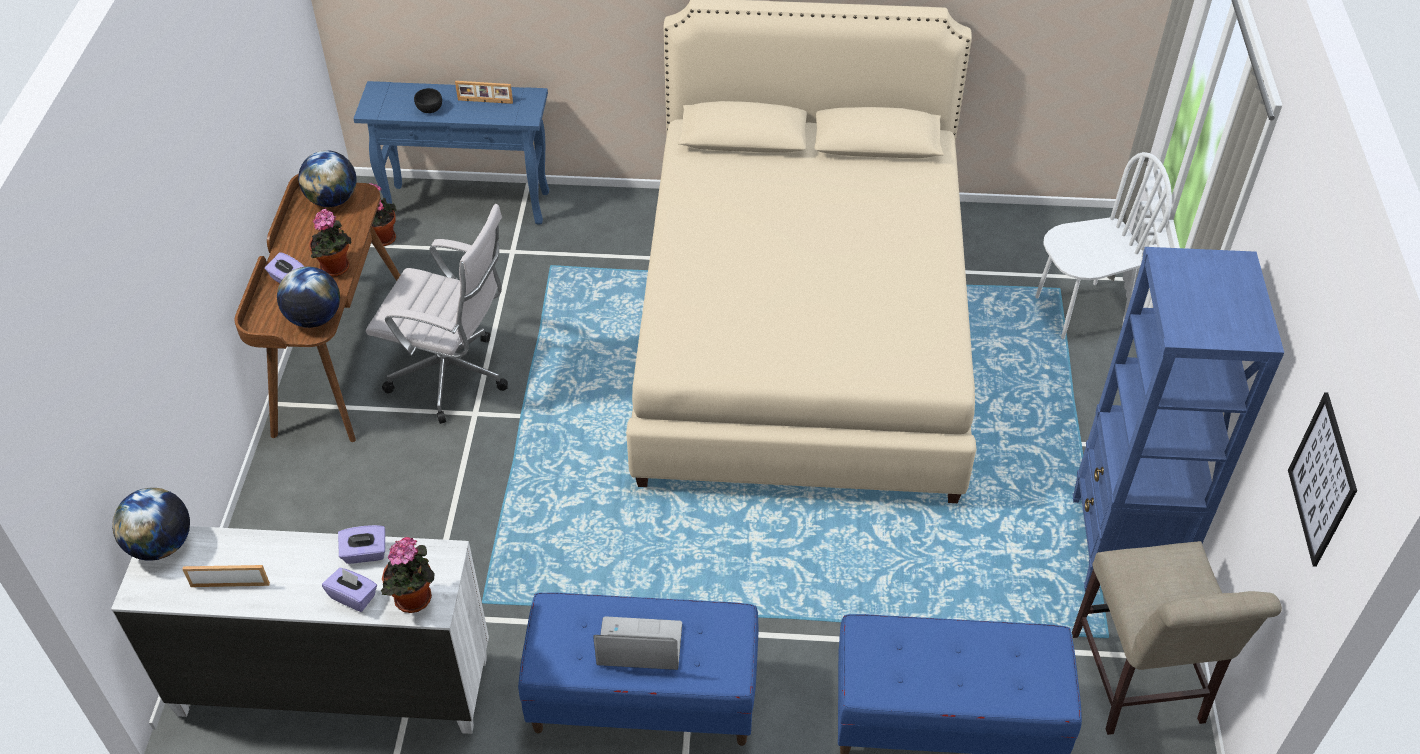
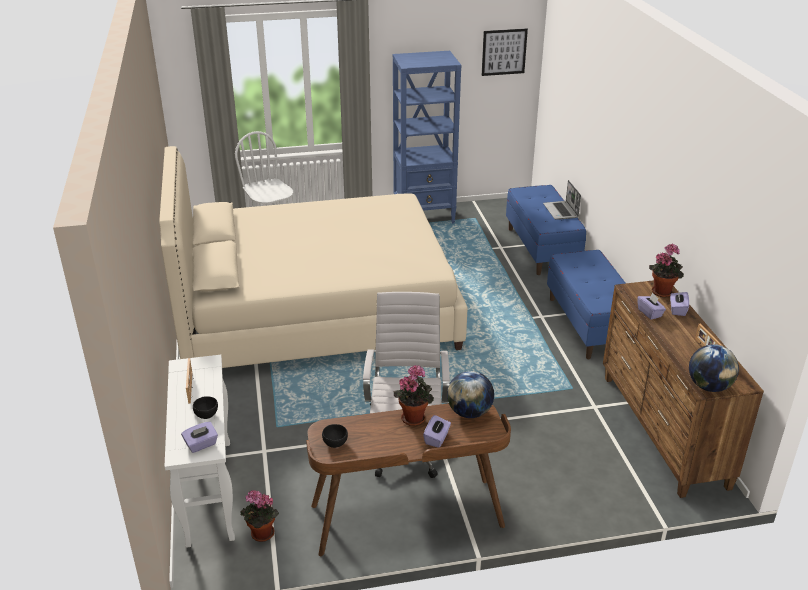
camera: 105 degrees left, 15 degrees down
(333, 200) = (335, 443): globe -> black bowl
(333, 684) = (662, 430): white dresser -> brown dresser
(383, 104) = (201, 445): none -> purple tissue box
(469, 204) = (208, 491): blue console table -> white console table
(638, 646) = (598, 279): laptop -> laptop (561, 211)
(1139, 685) = (494, 211): beige chair -> none

